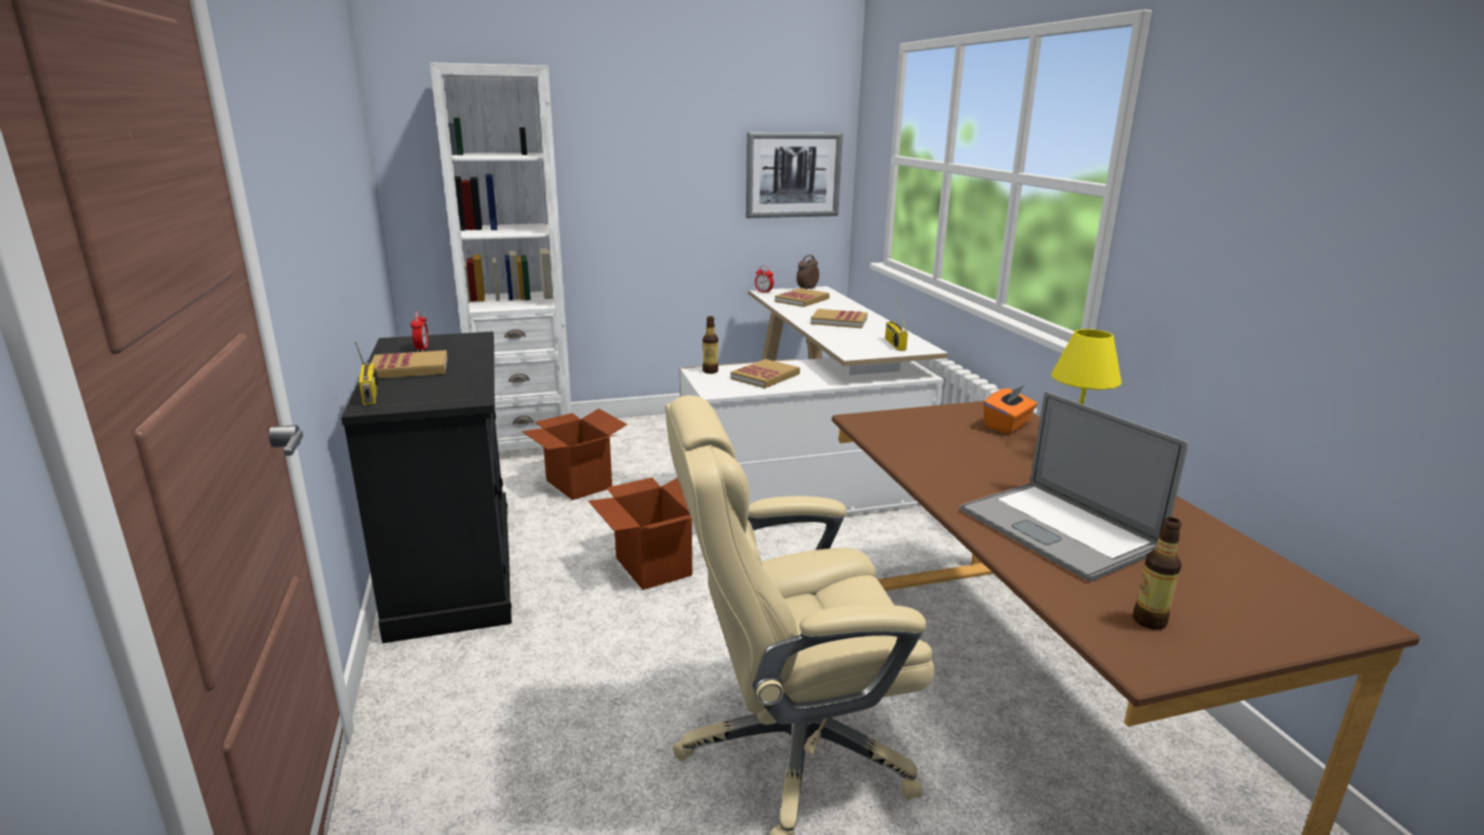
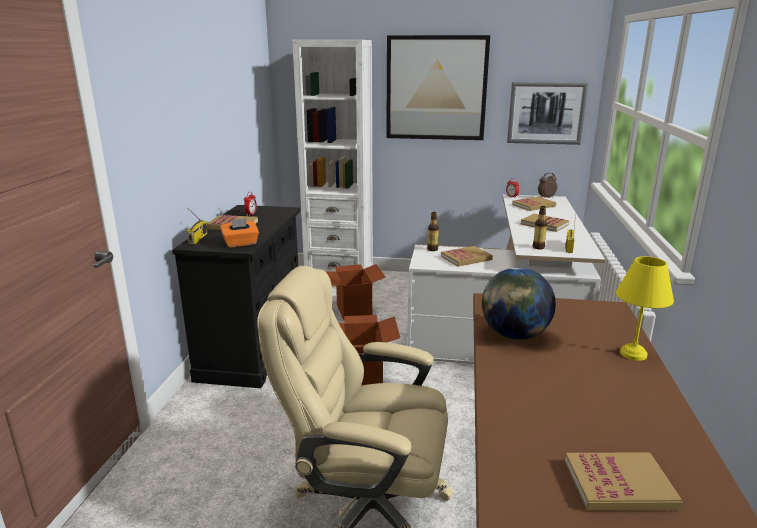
camera: 25 degrees right, 0 degrees up
(643, 143) = (436, 88): none -> picture
(931, 456) = (514, 335): none -> globe
(1007, 425) = (601, 323): orange tissue box -> orange tissue box (241, 244)
(1057, 529) = (552, 409): laptop -> none
(1149, 621) = (549, 494): bottle -> bottle (538, 247)
(1199, 591) = (619, 485): none -> book

